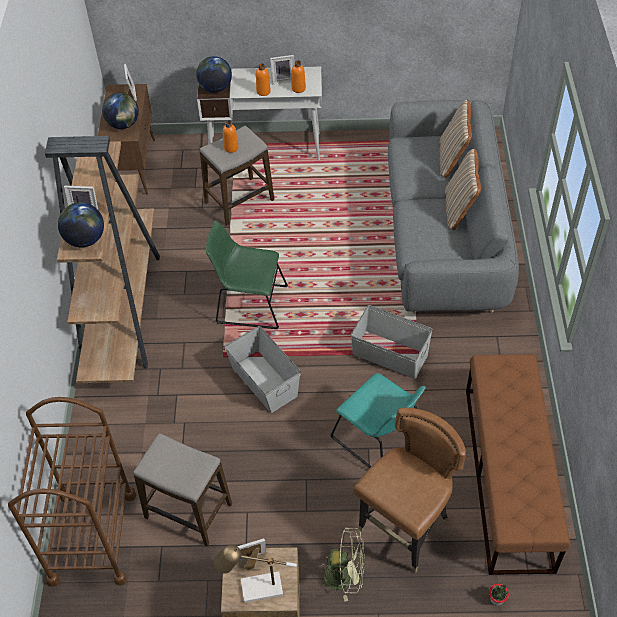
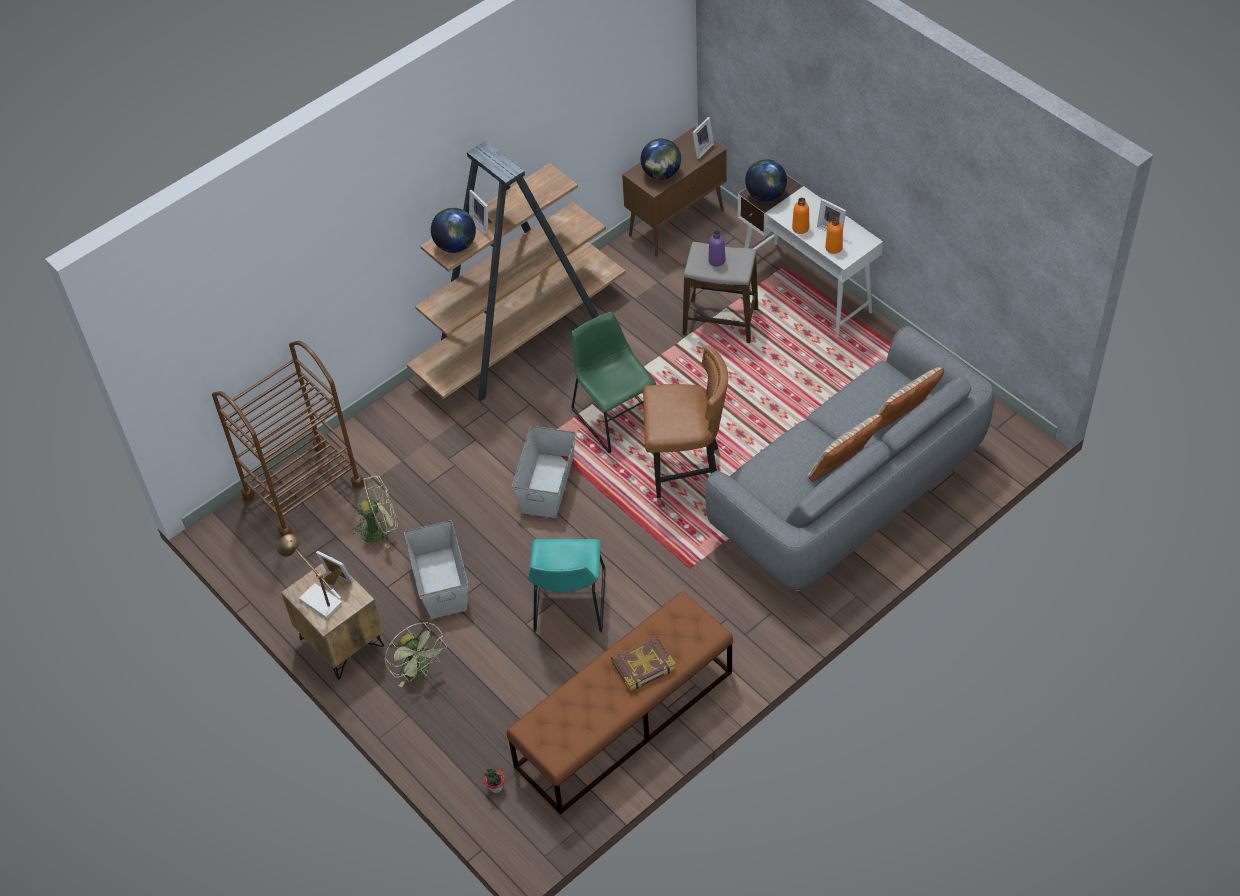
camera: 50 degrees right, 0 degrees up
(188, 511) = (380, 529): stool -> green fan
(231, 148) = (716, 260): orange bottle -> purple bottle
(390, 355) = (665, 550): grey storage box -> grey storage box (440, 583)
(405, 530) = (500, 681): brown chair -> brown chair (686, 476)
(517, 420) = (643, 665): none -> book

